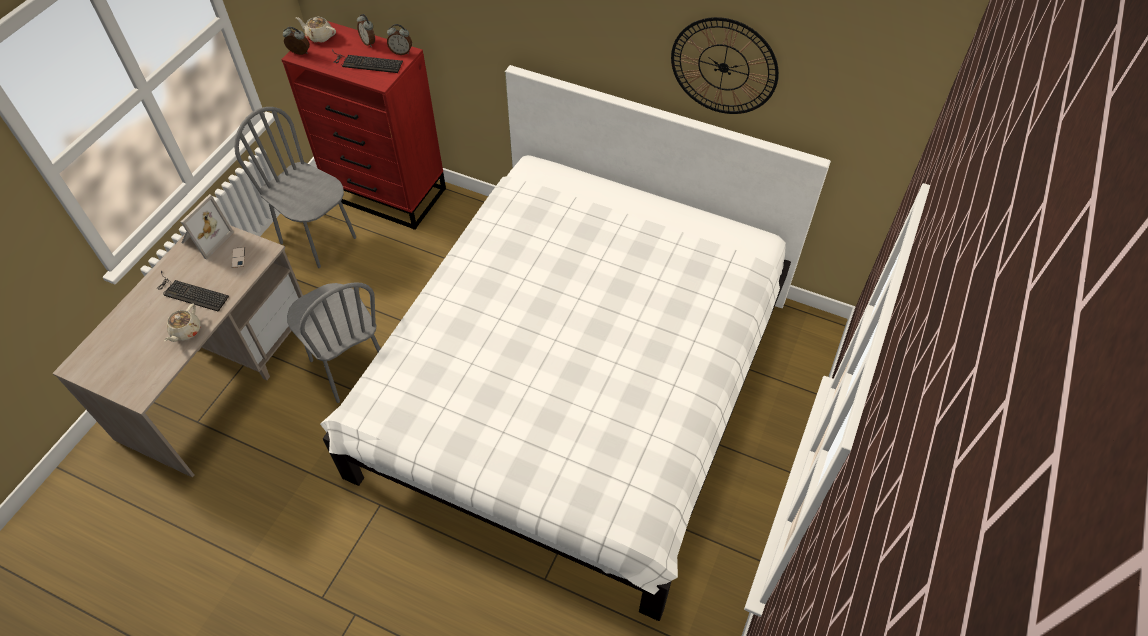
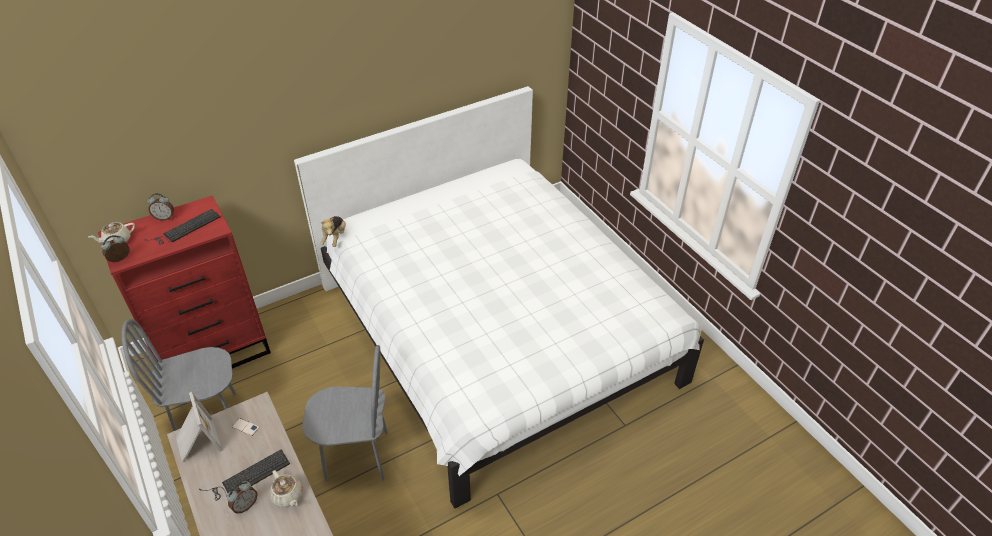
camera: 55 degrees left, 10 degrees down
(401, 52) = (200, 206): alarm clock -> alarm clock (245, 505)
(510, 170) = (335, 238): none -> plush toy
(723, 67) = (449, 63): wall clock -> none

